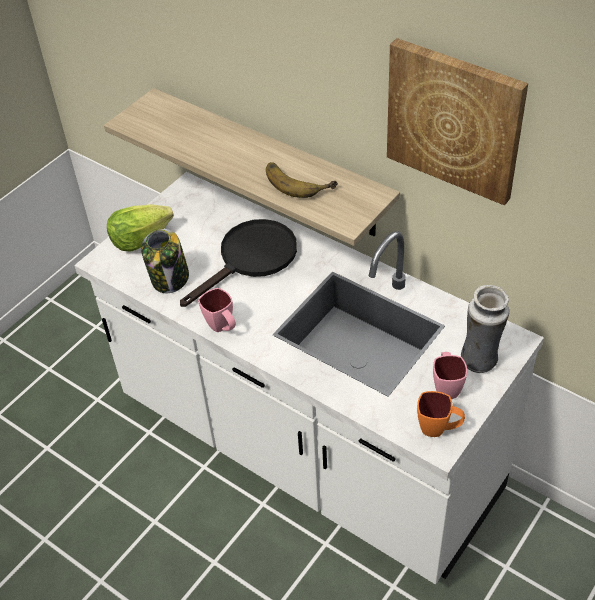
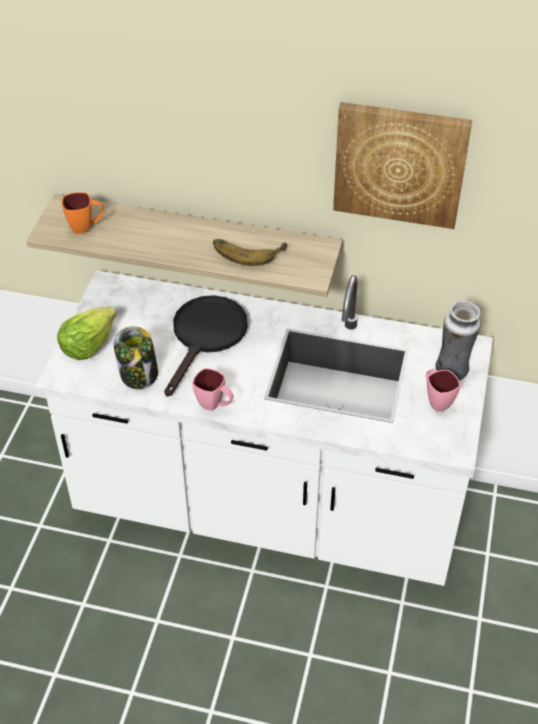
camera: 25 degrees left, 0 degrees up
(439, 429) = (449, 437): orange mug -> orange mug (86, 227)

